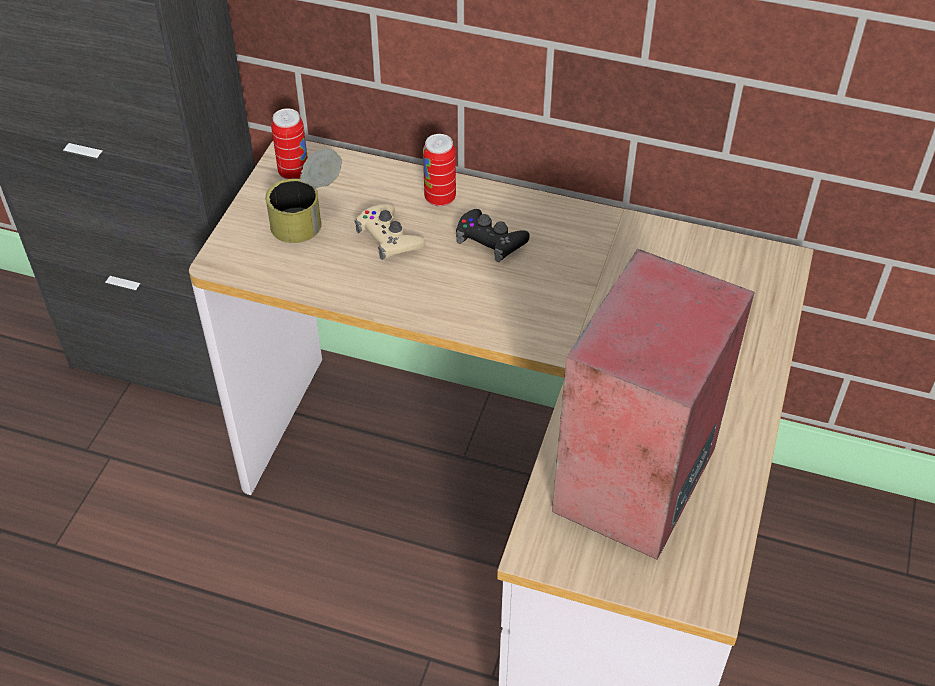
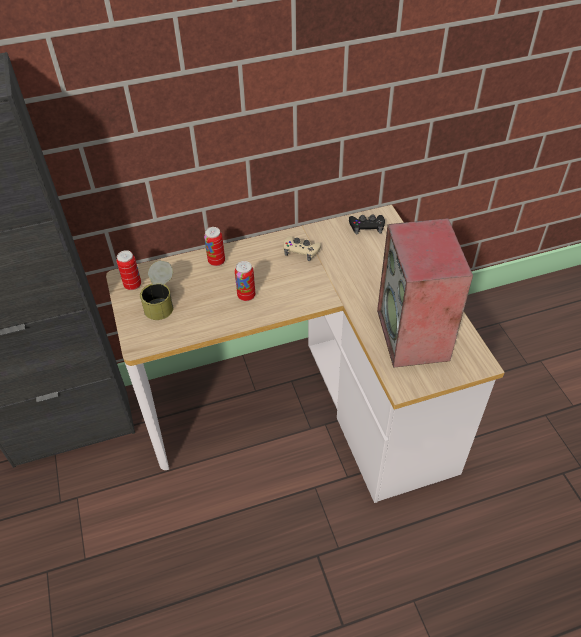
camera: 35 degrees left, 0 degrees up
(389, 238) = (210, 291): beige game controller -> beige game controller (301, 251)
(434, 273) = (246, 296): none -> can
(490, 240) = (257, 268): black game controller -> black game controller (366, 226)

